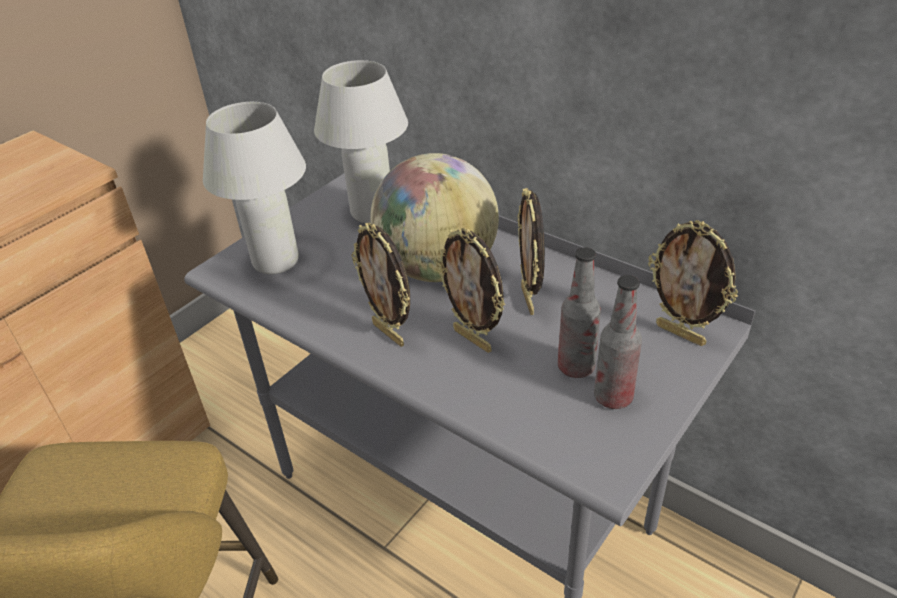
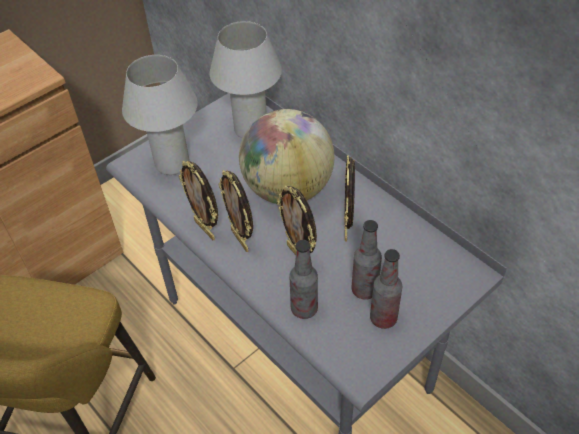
camera: 10 degrees right, 10 degrees up
(500, 402) = (304, 309): none -> bottle
(681, 334) = (449, 275): picture frame -> picture frame (205, 229)

